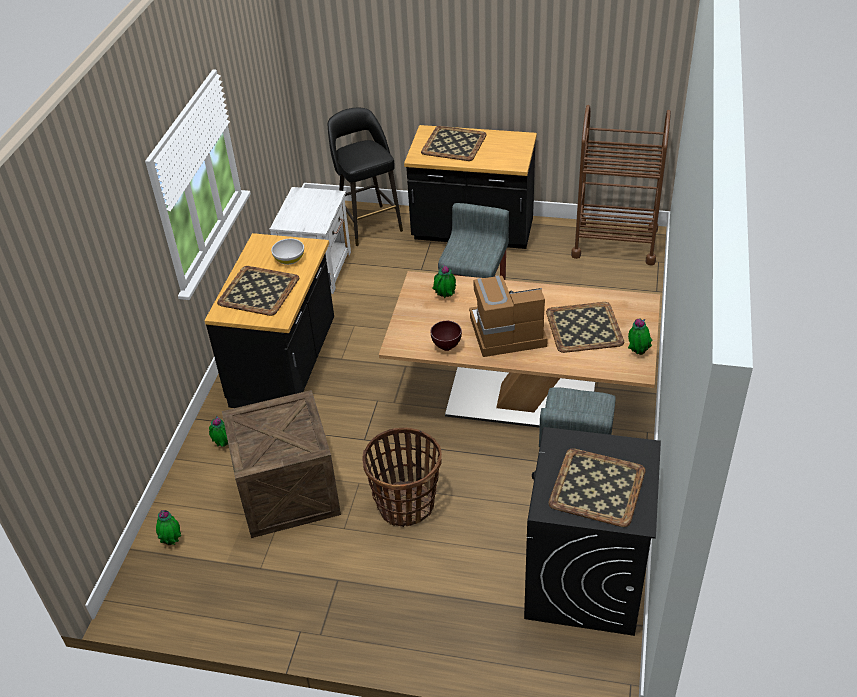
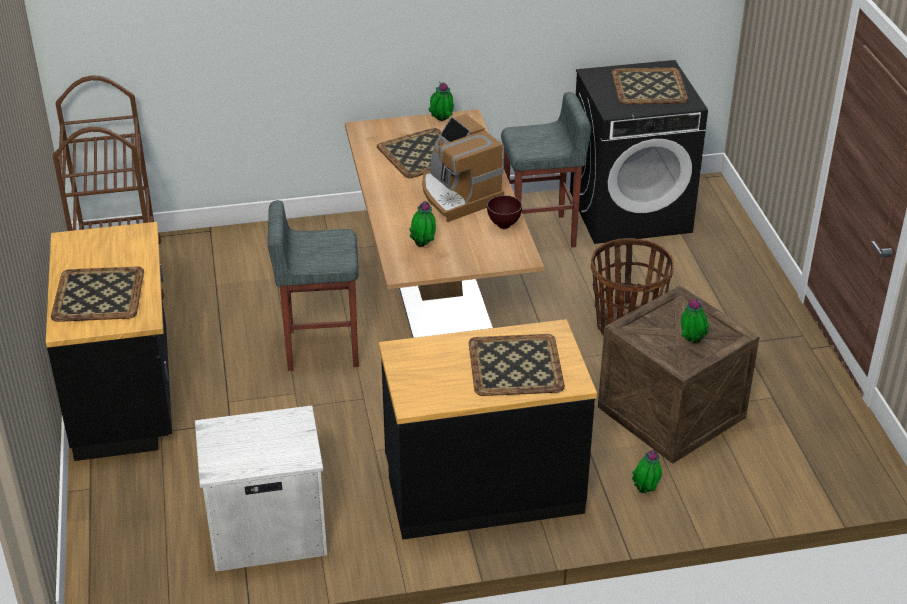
camera: 115 degrees left, 5 degrees down
(172, 541) = (797, 475): potted plant -> potted plant (691, 341)
(289, 259) = (437, 361): white bowl -> none
(368, 224) = (130, 511): black stool -> none

